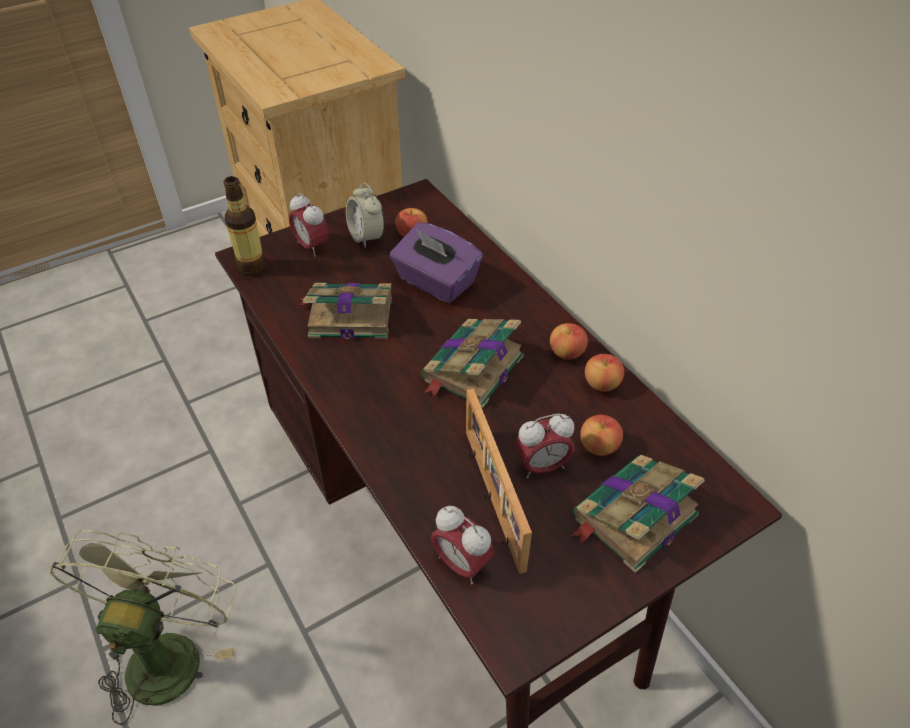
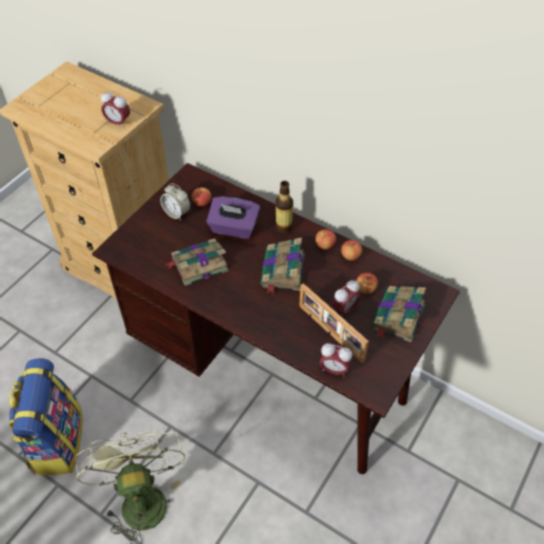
camera: 25 degrees left, 5 degrees up
(115, 519) = (56, 441): none -> backpack
(252, 267) = (122, 255): bottle -> bottle (283, 228)
(311, 246) = (148, 230): alarm clock -> alarm clock (118, 123)

